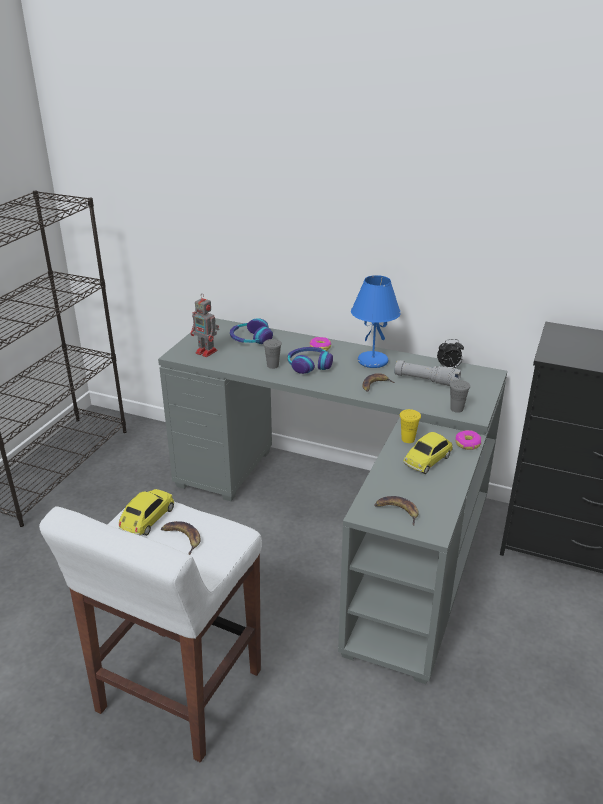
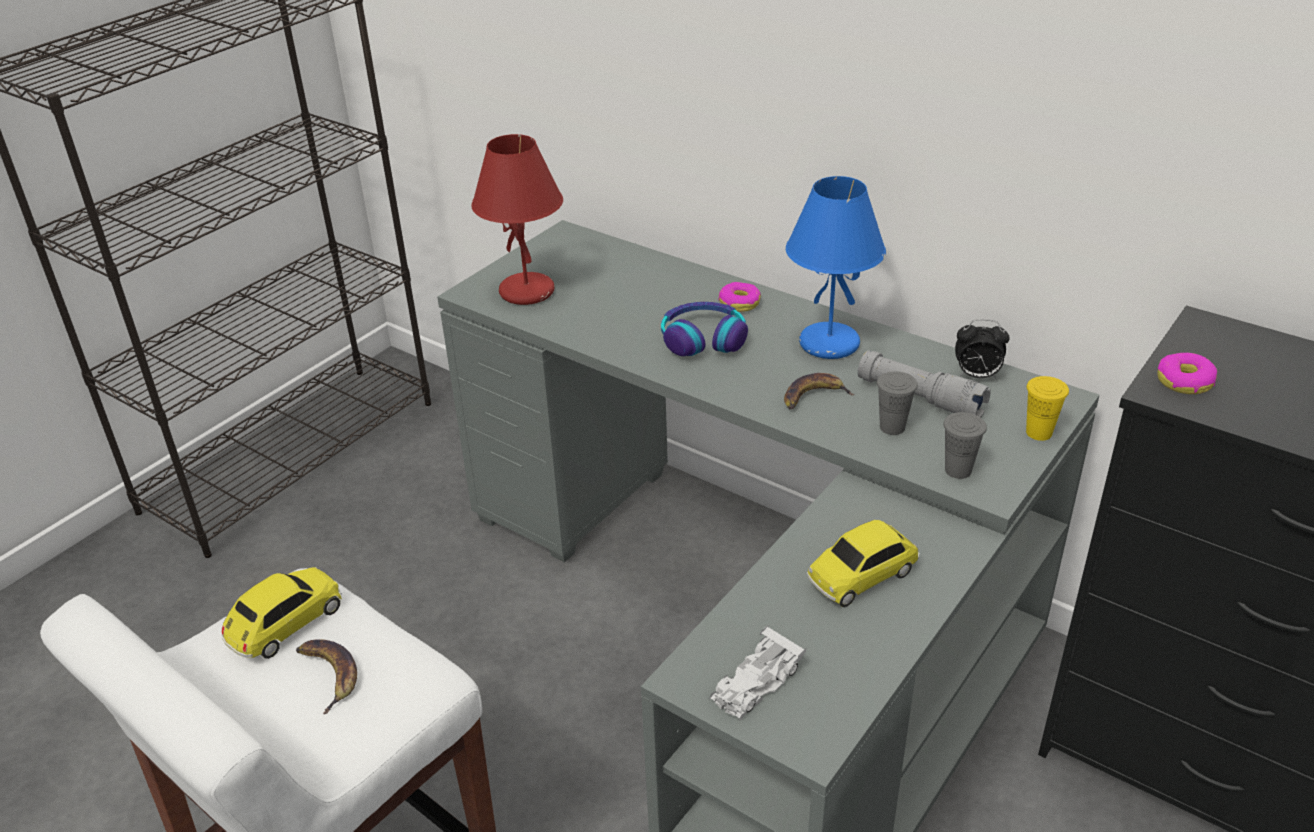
camera: 15 degrees right, 5 degrees up
(207, 352) = (528, 292): toy robot -> red table lamp
(250, 339) = (617, 273): headphones -> none
(273, 365) = (634, 332): grey cup -> grey cup (892, 427)
(397, 511) = (755, 683): banana -> white toy car
(408, 439) = (840, 522): yellow cup -> yellow cup (1038, 433)
(467, 444) = (959, 549): donut -> donut (1184, 381)

